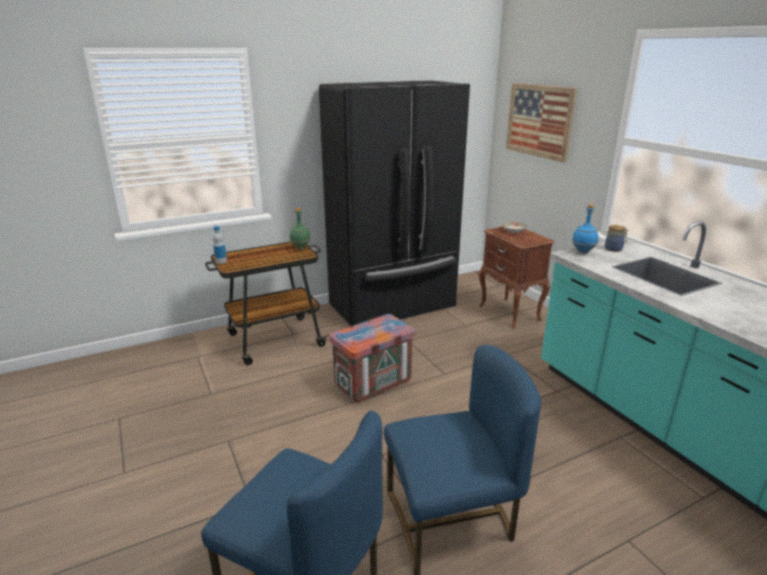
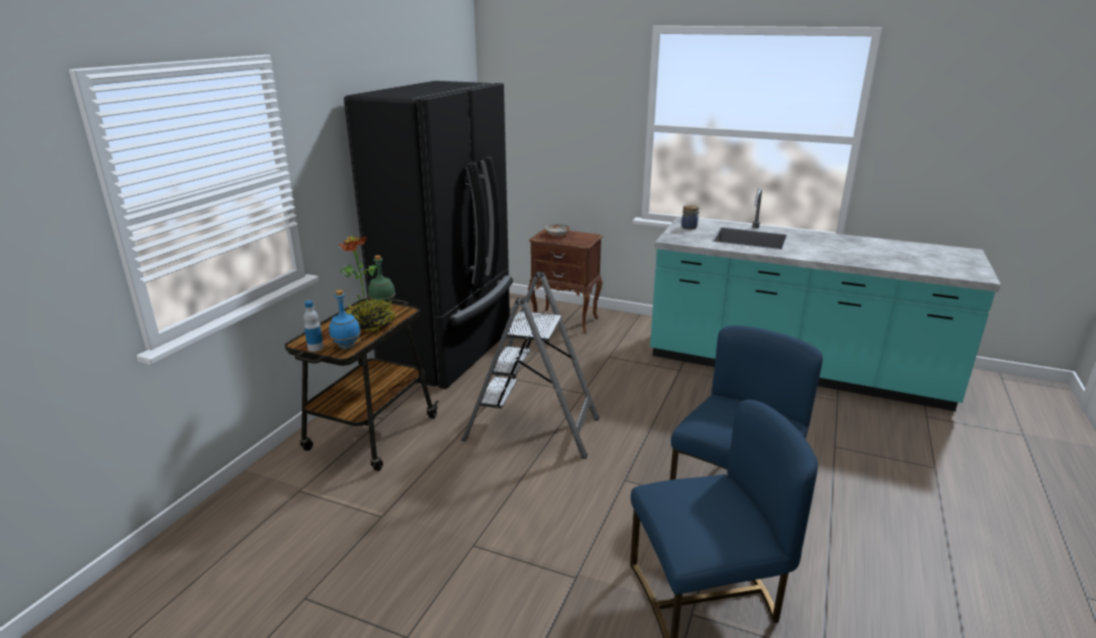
camera: 40 degrees left, 0 degrees up
(273, 257) = (371, 324): none -> potted plant
(372, 383) = (533, 428): crate -> grey step ladder
(539, 121) = (547, 116): picture -> none
(583, 251) = (674, 235): blue bottle -> blue bottle (347, 346)

